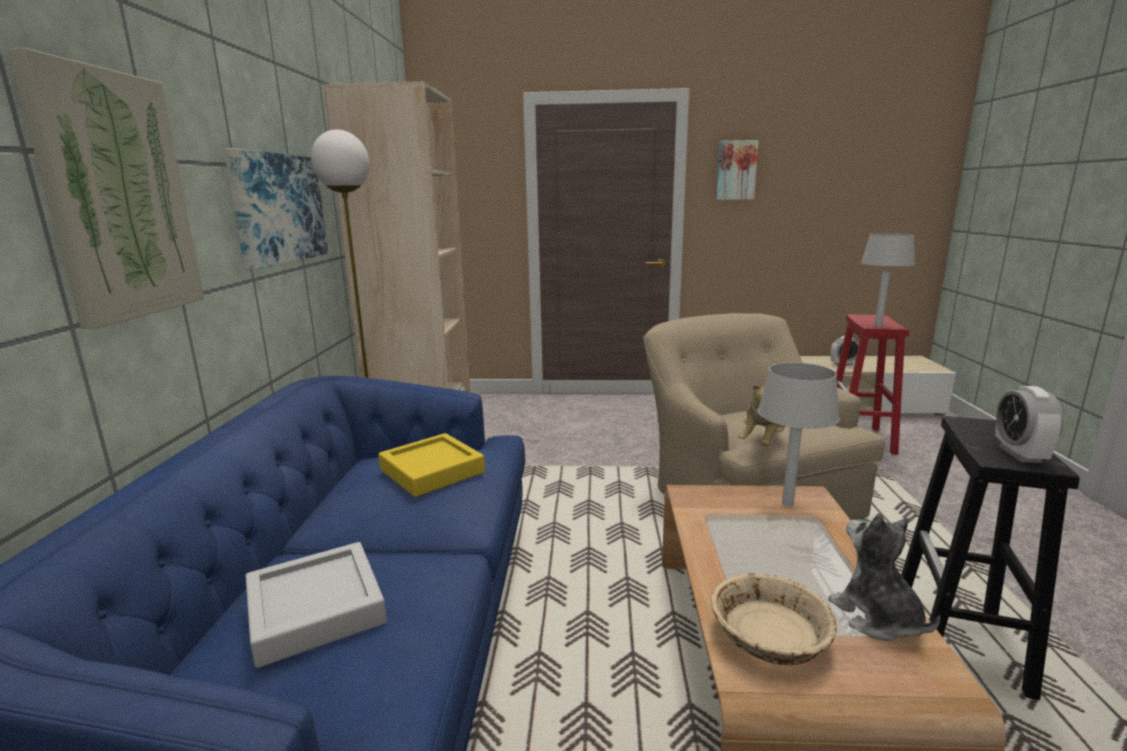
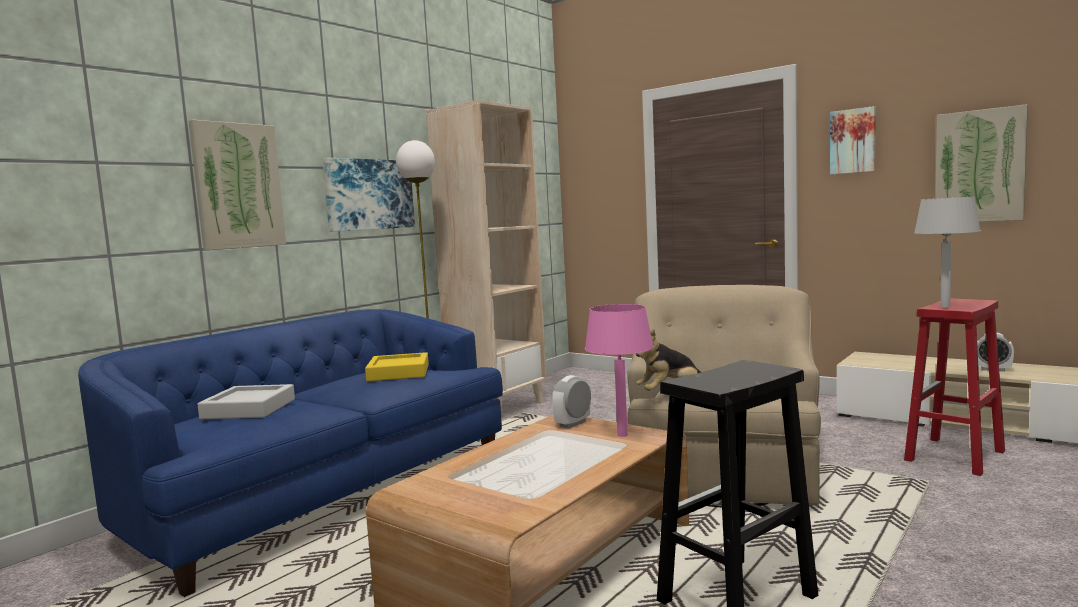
camera: 35 degrees right, 10 degrees down
(770, 636) = (454, 480): beige bowl -> none
(787, 503) = (623, 435): grey table lamp -> pink table lamp
(831, 200) = (979, 166): none -> picture
(876, 618) = (538, 490): plush toy -> none
(1019, 454) = (717, 380): alarm clock -> alarm clock (573, 424)

